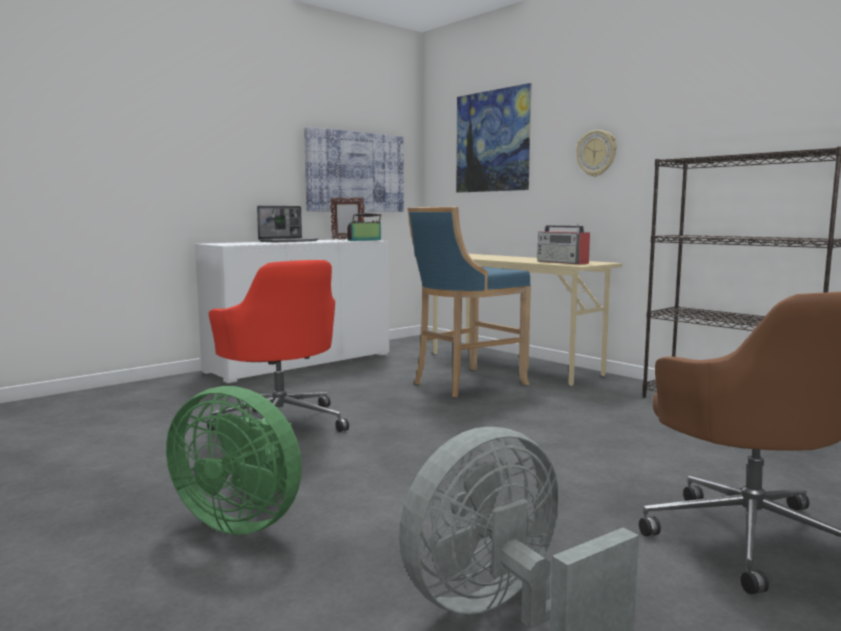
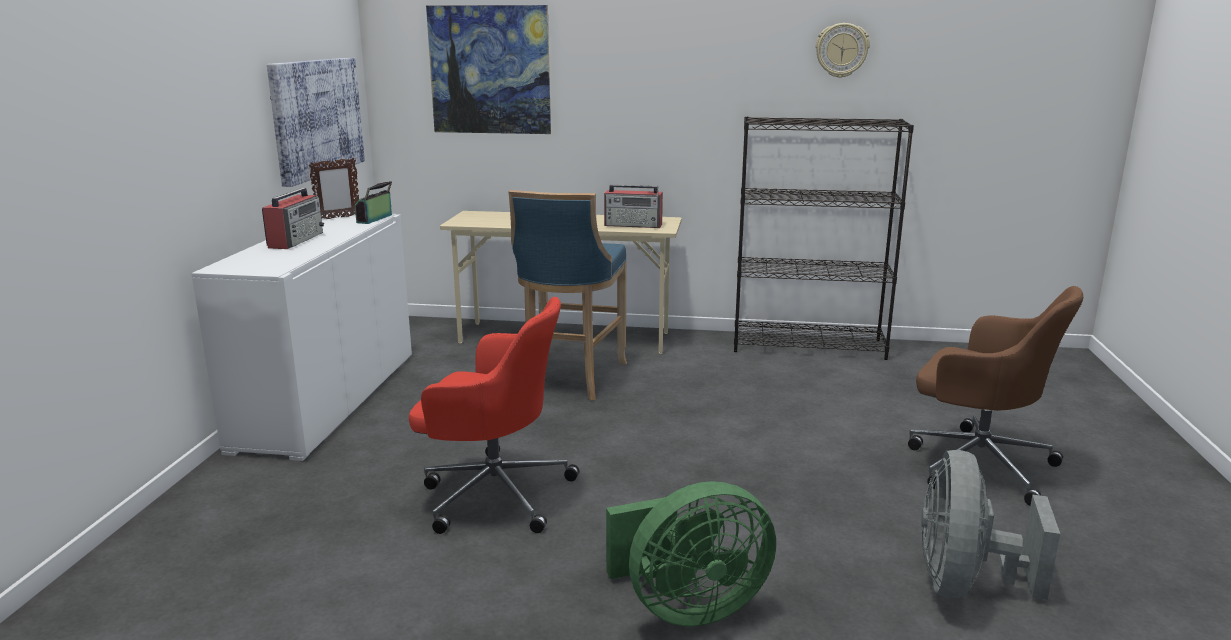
camera: 40 degrees left, 10 degrees up
(288, 241) = (296, 240): laptop -> radio
(596, 153) = (641, 98): wall clock -> wall clock (841, 50)

